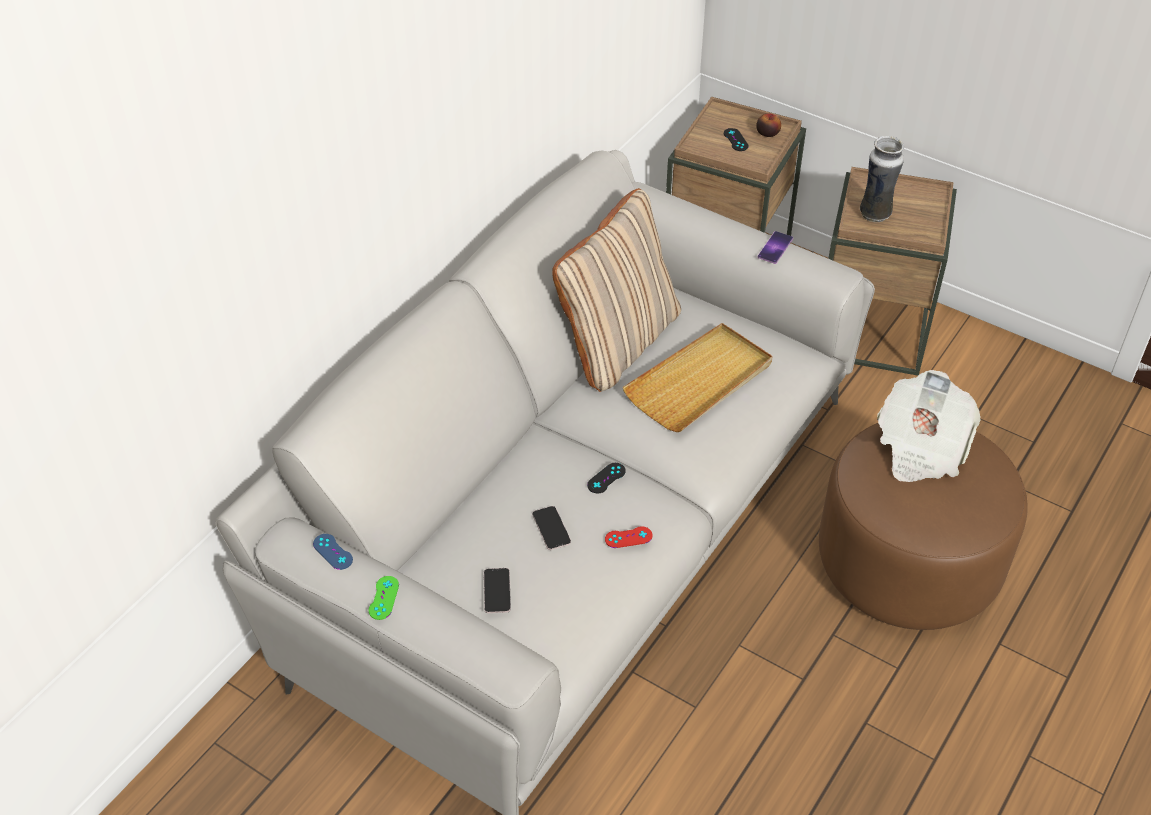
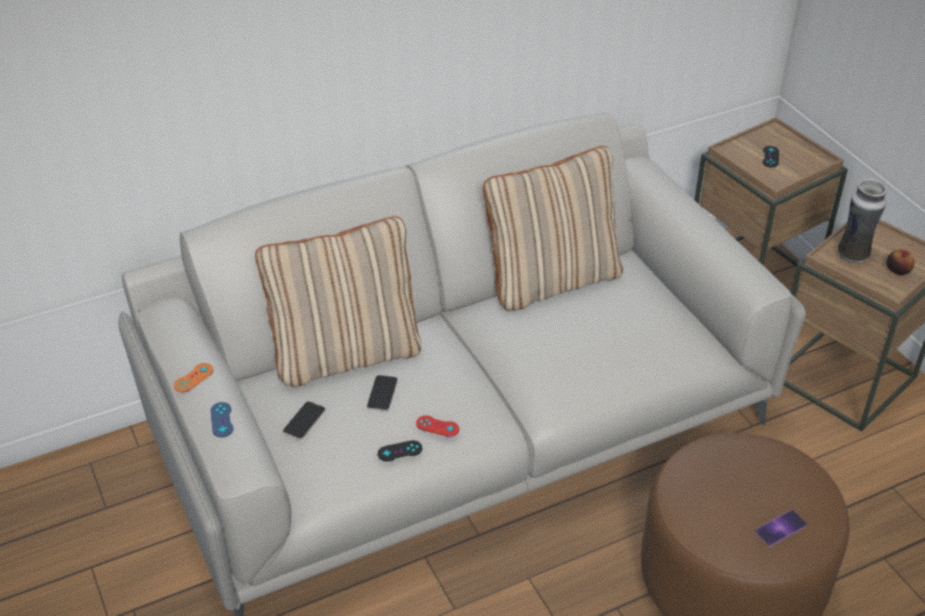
camera: 30 degrees right, 5 degrees down
(333, 552) = (187, 331): blue game controller -> blue game controller (222, 420)
(383, 598) = (193, 378): green game controller -> orange game controller
(480, 503) = (346, 354): none -> beige pillow
(606, 478) = (456, 375): black game controller -> black game controller (400, 451)
(700, 381) = (594, 333): beige tray -> none
(767, 133) = (804, 160): apple -> apple (898, 270)
(775, 247) = (724, 245): phone -> phone (780, 528)
(920, 447) = (760, 466): newspaper -> none

